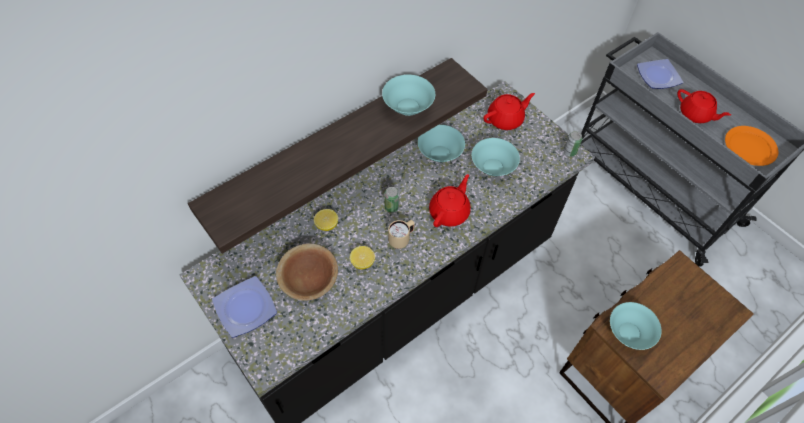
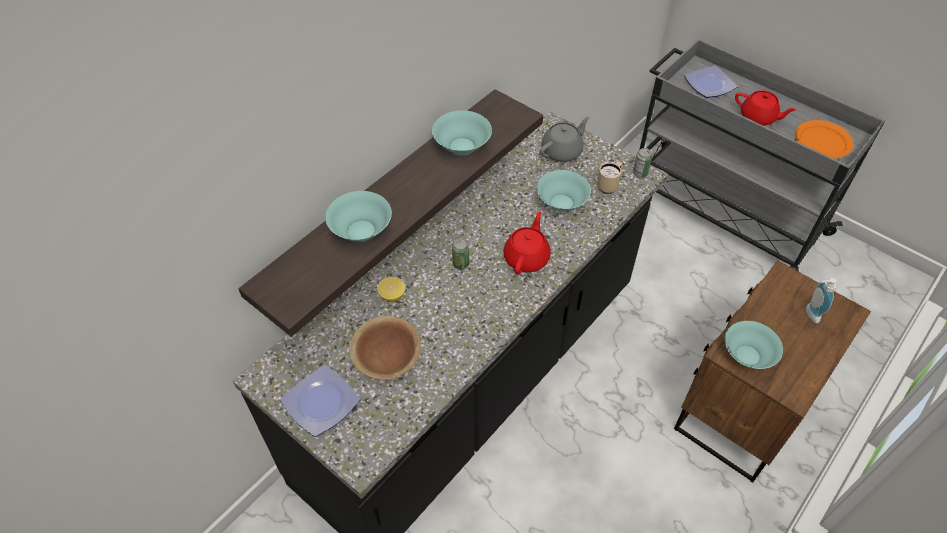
camera: 10 degrees left, 5 degrees down
(362, 262) = (443, 328): lemon -> none
(401, 240) = (481, 296): beige mug -> beige mug (609, 186)
(440, 153) = (499, 198): turquoise bowl -> turquoise bowl (361, 230)
(505, 119) = (562, 151): red teapot -> grey teapot
(696, 305) = (810, 314): none -> soap dispenser

